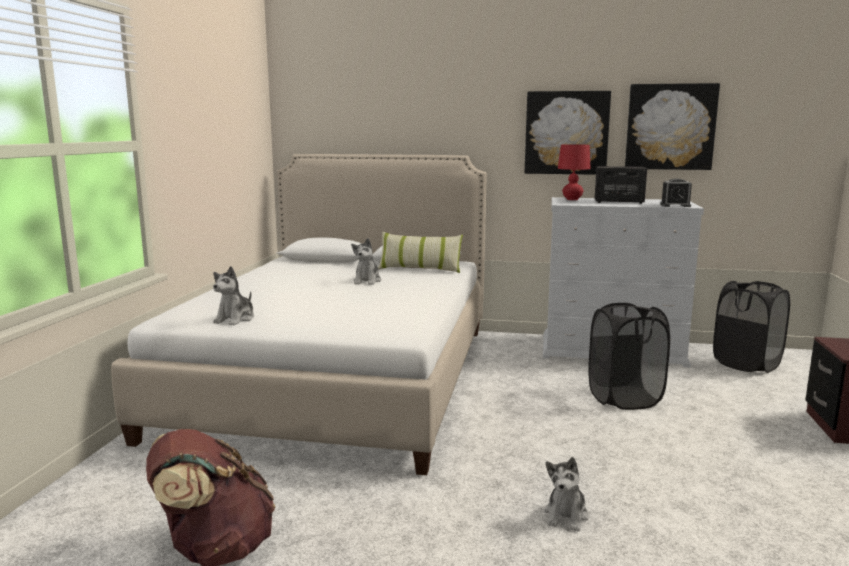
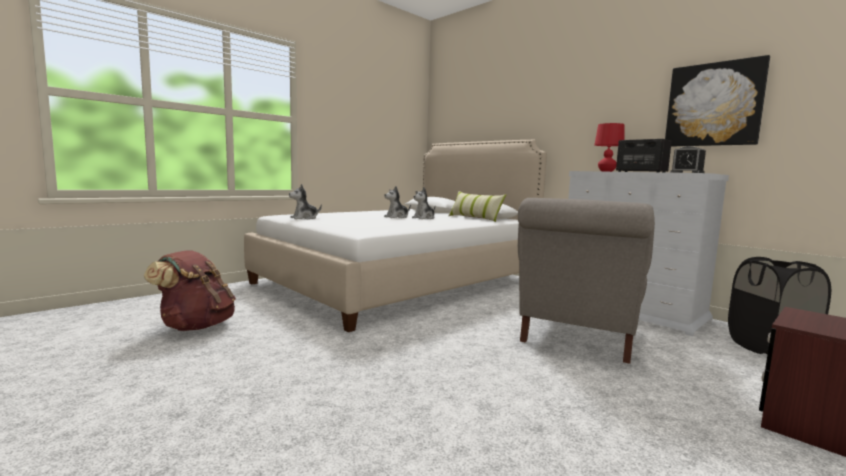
camera: 35 degrees right, 5 degrees down
(566, 133) = (614, 118): picture -> none
(566, 515) = (385, 378): plush toy -> plush toy (397, 217)
(624, 398) = (577, 337): black laundry basket -> grey armchair

